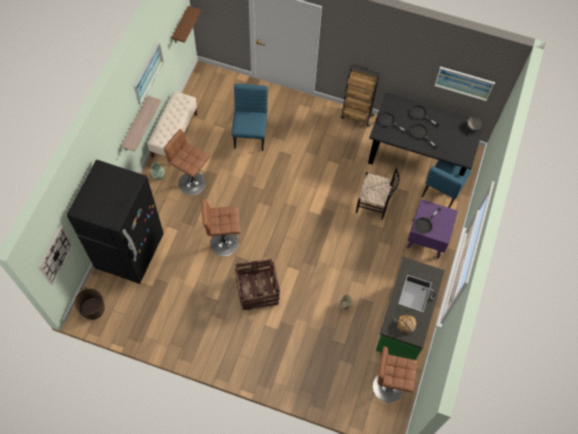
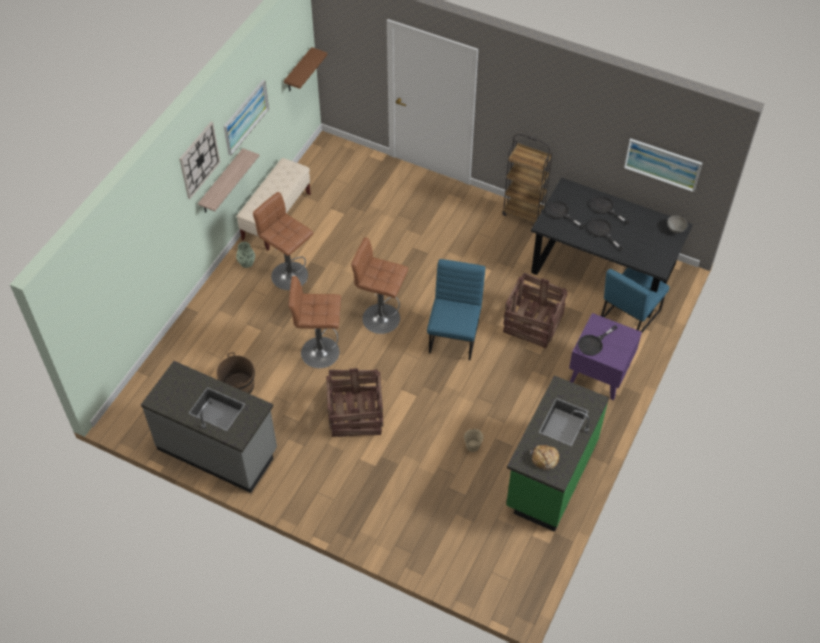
camera: 10 degrees right, 10 degrees down
(55, 255) = (90, 317): wall clock -> wall clock (199, 160)
(92, 309) = (132, 414): brown bucket -> brown bucket (238, 386)
(130, 252) = (193, 350): black fridge -> none
(161, 329) = (218, 449): none -> grey counter
(250, 134) = (377, 223): blue chair -> blue chair (454, 335)
(374, 204) = (532, 323): black chair -> crate
(387, 386) = (517, 555): brown stool -> brown stool (381, 318)

